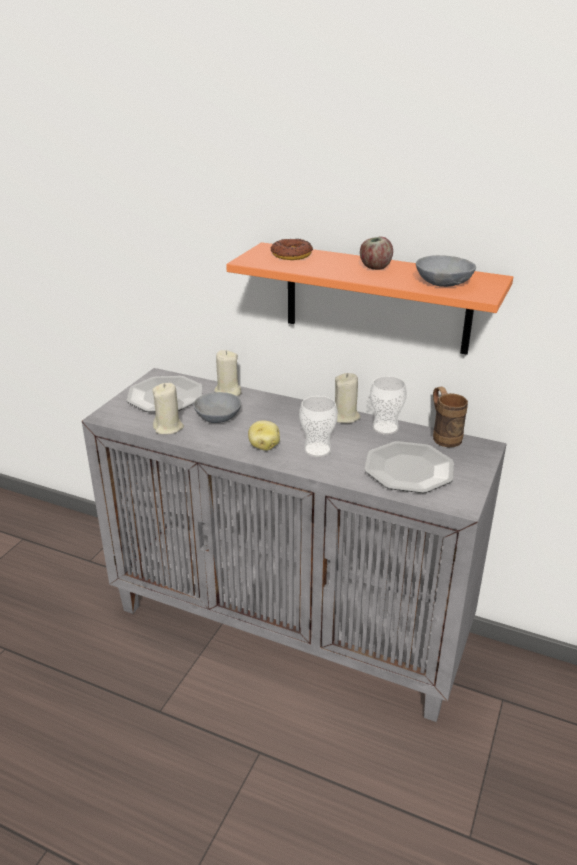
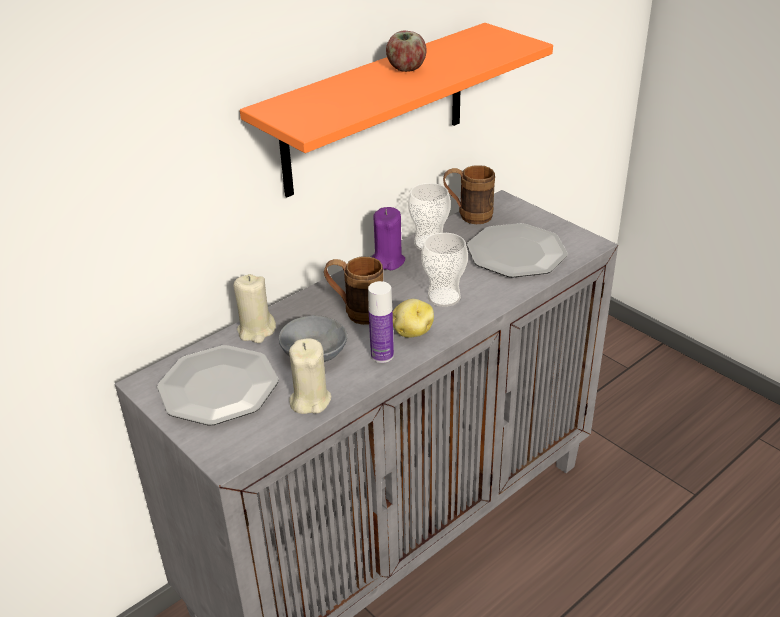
camera: 65 degrees left, 5 degrees up
(229, 441) = (382, 355): none -> bottle
(271, 420) = (356, 313): none -> brown mug
(291, 255) = (316, 100): donut -> none
(345, 417) = (387, 261): beige candle -> purple candle
(445, 281) = (478, 49): grey bowl -> none

